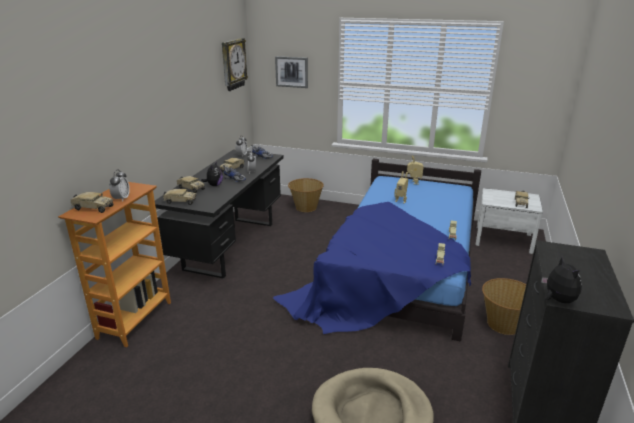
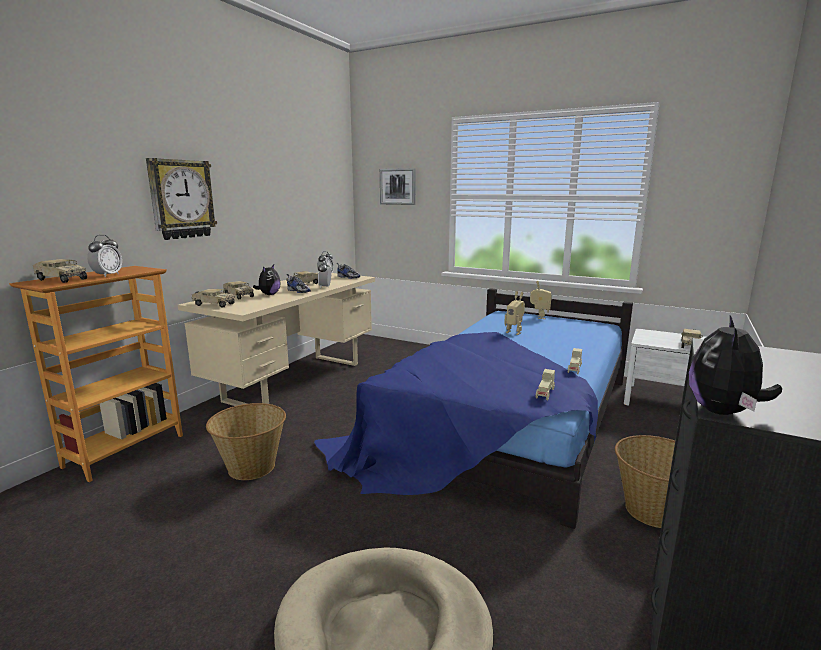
camera: 10 degrees right, 10 degrees down
(230, 245) = (295, 381): black desk -> beige desk
(233, 64) = (327, 173): wall clock -> wall clock (181, 199)
(306, 207) = (407, 351): basket -> basket (251, 467)
(557, 300) = (724, 412): plush toy -> plush toy turned 150 degrees counterclockwise

